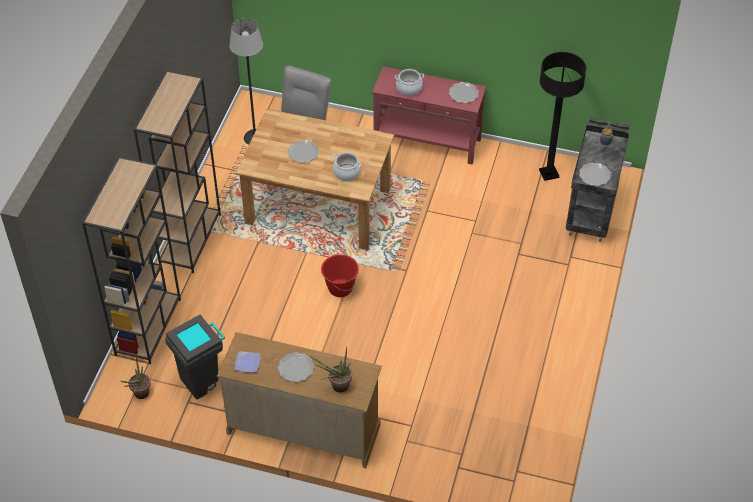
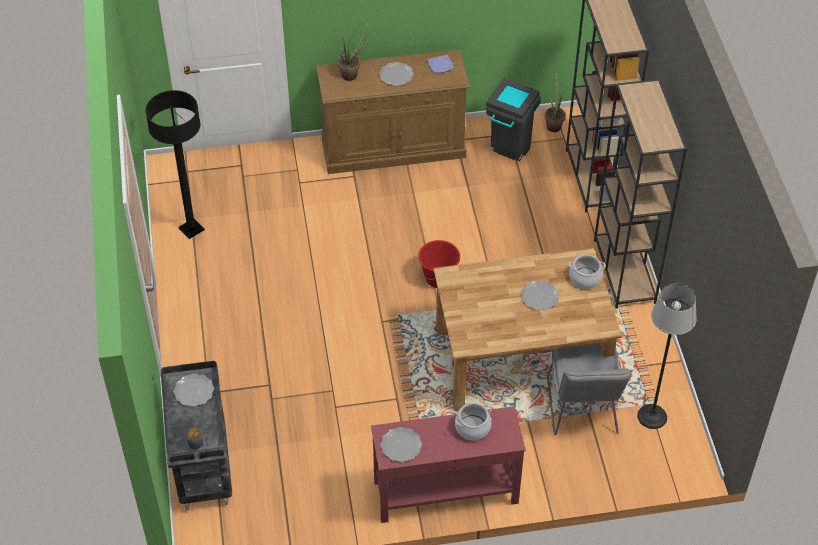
camera: 155 degrees right, 0 degrees up
(347, 172) = (476, 291): cooking pot -> cooking pot (585, 278)
(549, 174) = (274, 505): black floor lamp -> black floor lamp (191, 229)

